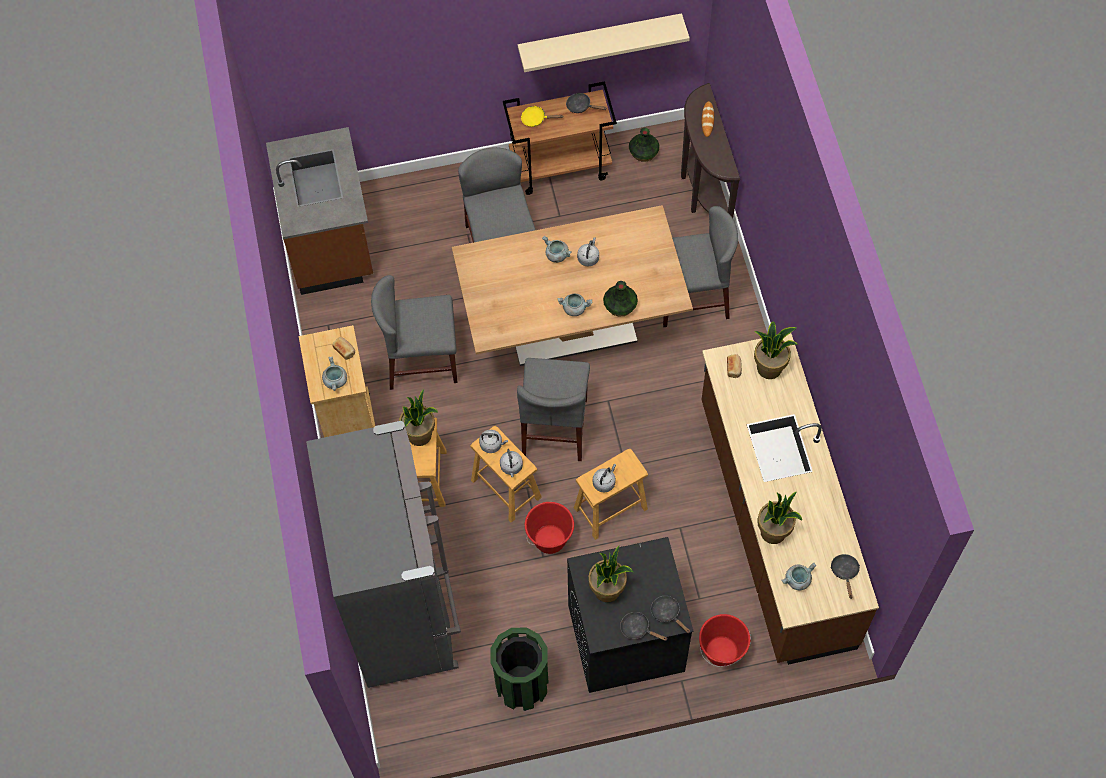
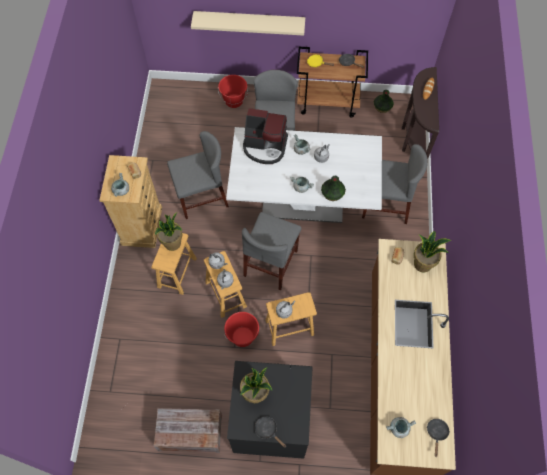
camera: 15 degrees right, 0 degrees up
(331, 242) = (173, 111): brown counter -> none
(403, 609) = (131, 355): grey fridge -> none
(422, 360) = (202, 197): grey chair -> grey chair turned 150 degrees clockwise
(504, 264) = (265, 146): none -> coffee machine
(522, 685) = (190, 433): green trash can -> crate
(571, 326) = (303, 201): brown dining table -> white dining table
(599, 38) = (370, 15): beige shelf -> beige shelf (249, 21)
(667, 613) = (293, 425): black frying pan -> none
(721, 651) = (334, 451): red bucket -> red bucket (234, 101)
(773, 532) = (391, 386): potted plant -> none

